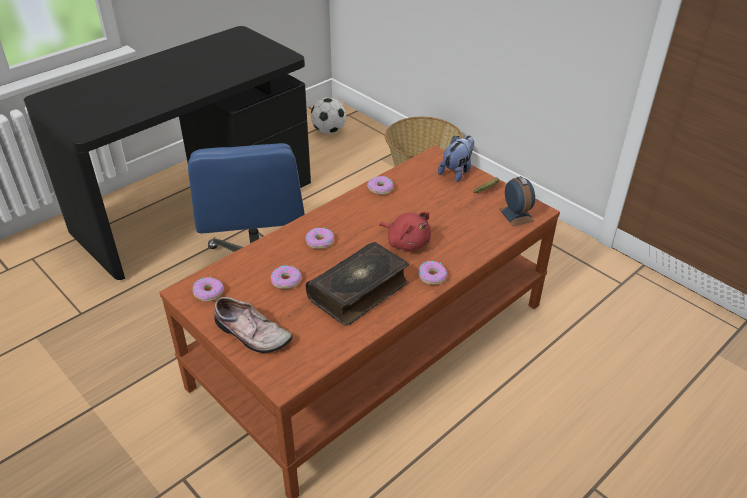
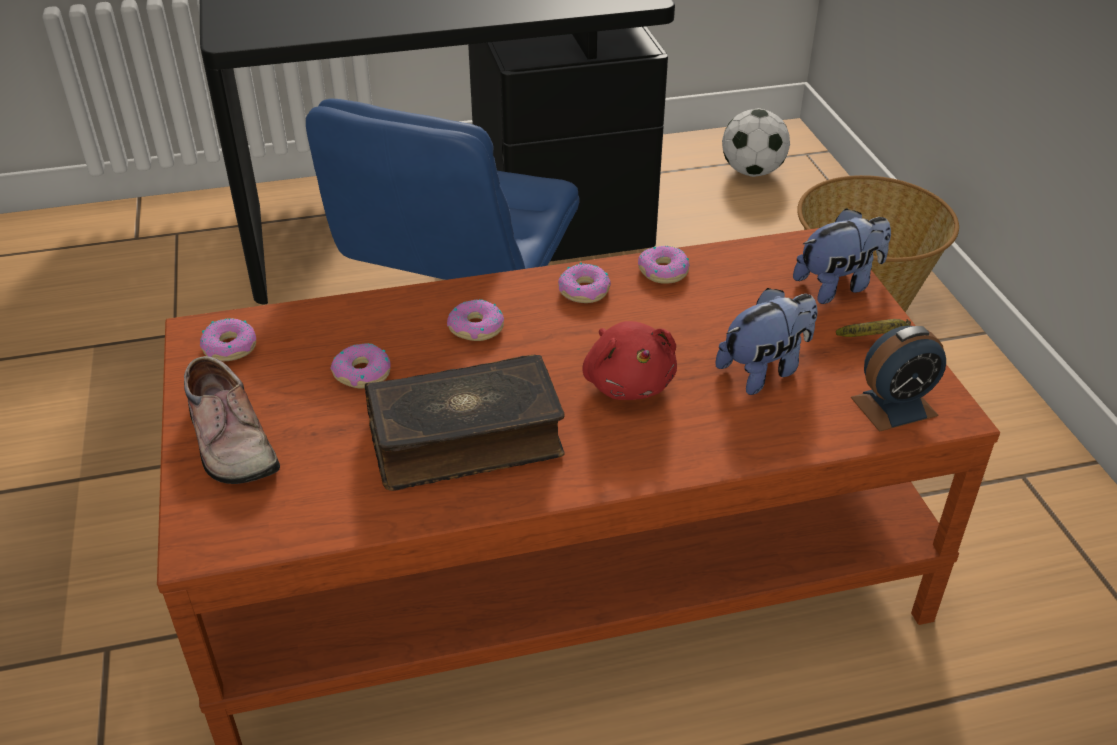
camera: 30 degrees right, 0 degrees up
(432, 276) = (621, 462): donut -> donut (584, 290)
(457, 217) = (764, 370): none -> plush toy
(516, 215) = (894, 406): alarm clock -> alarm clock turned 60 degrees clockwise

